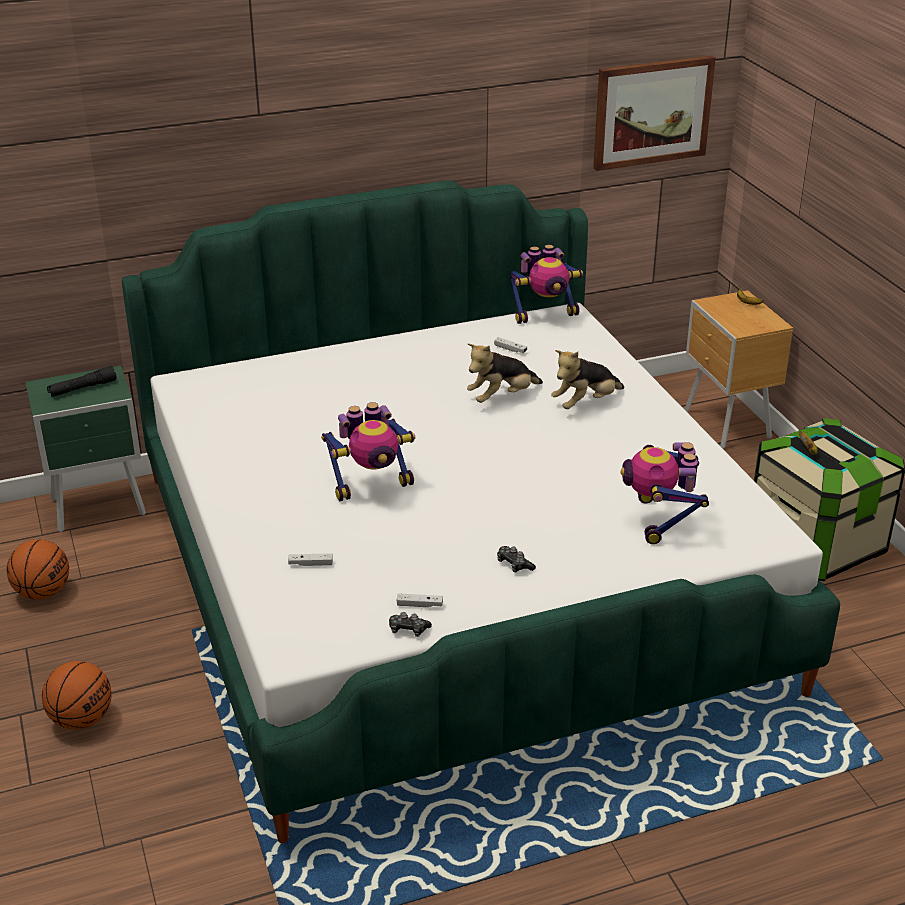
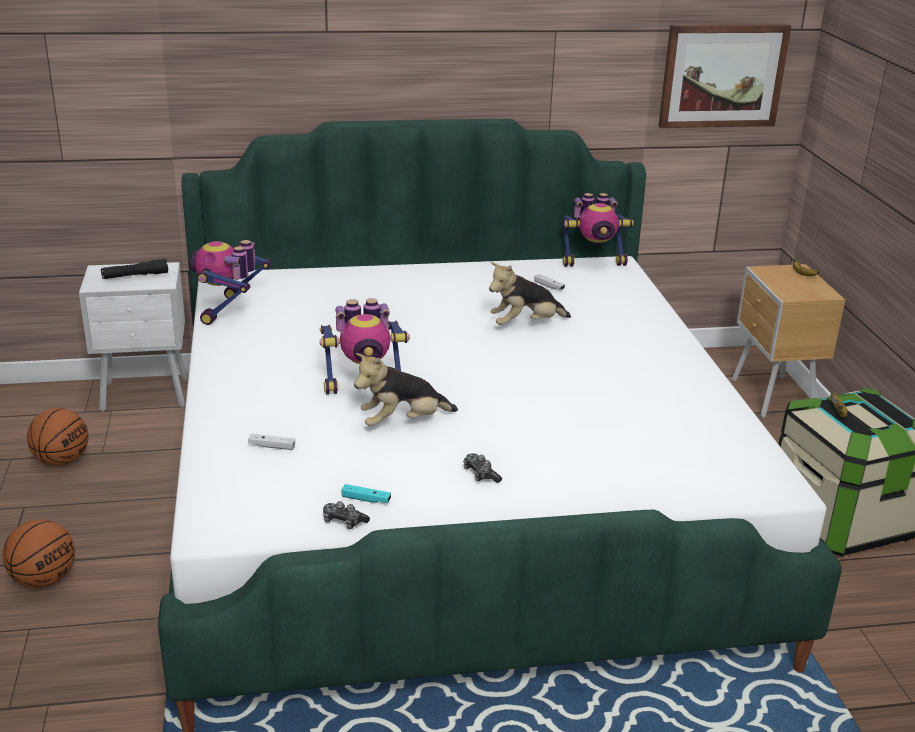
camera: 10 degrees right, 5 degrees down
(101, 508) = (147, 396): green nightstand -> white nightstand
(419, 605) = (366, 499): white game controller -> turquoise game controller
(585, 403) = (608, 339): plush toy -> plush toy (402, 422)
(660, 520) = (652, 453): toy robot -> toy robot (230, 311)

